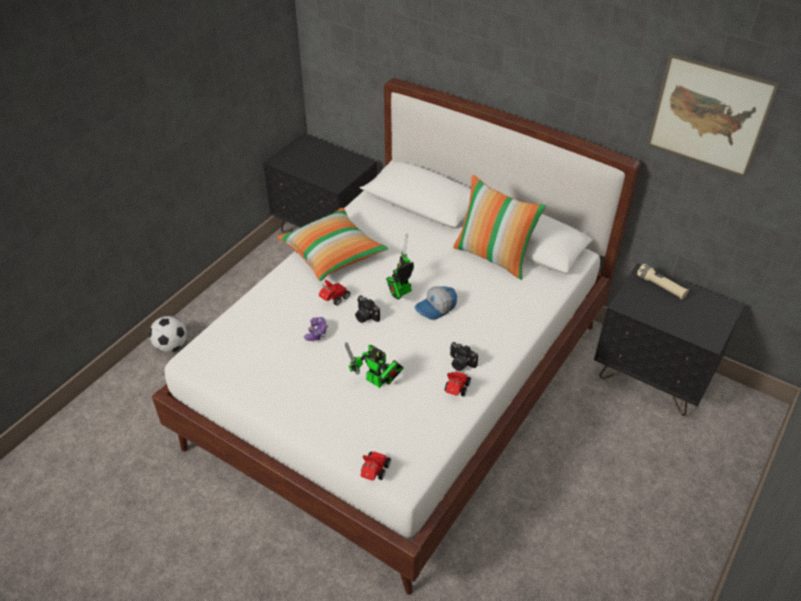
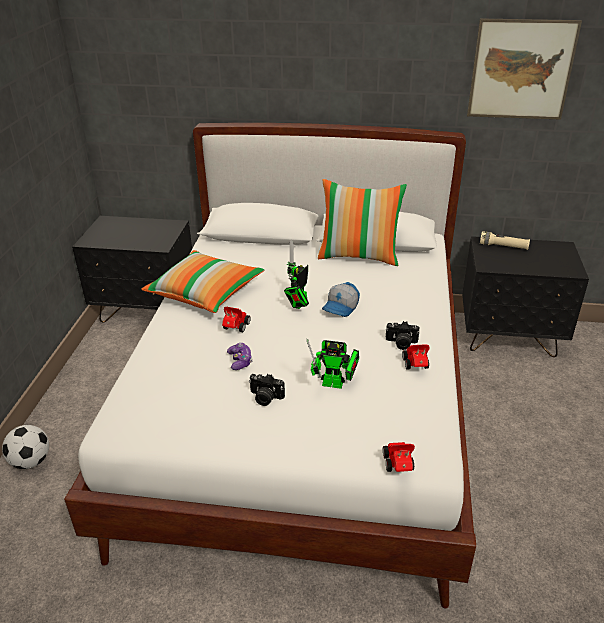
camera: 25 degrees left, 10 degrees down
(365, 316) = (279, 333): camera -> camera (265, 398)

